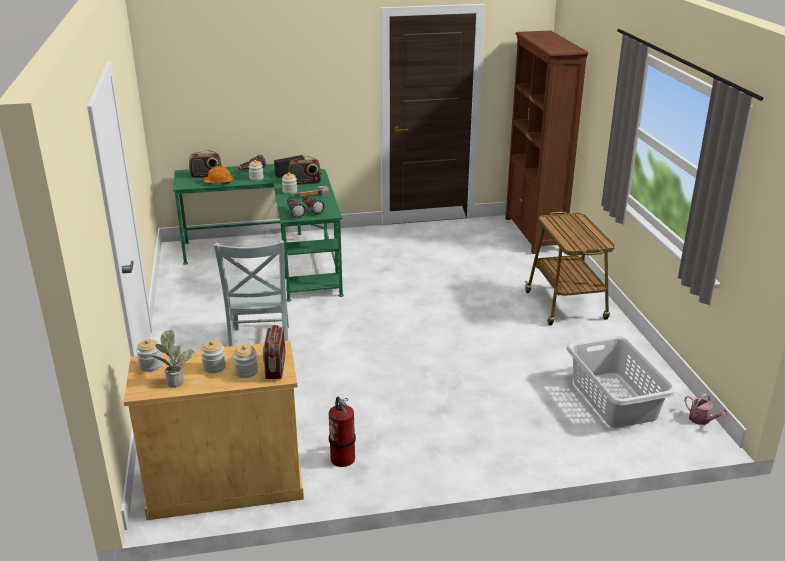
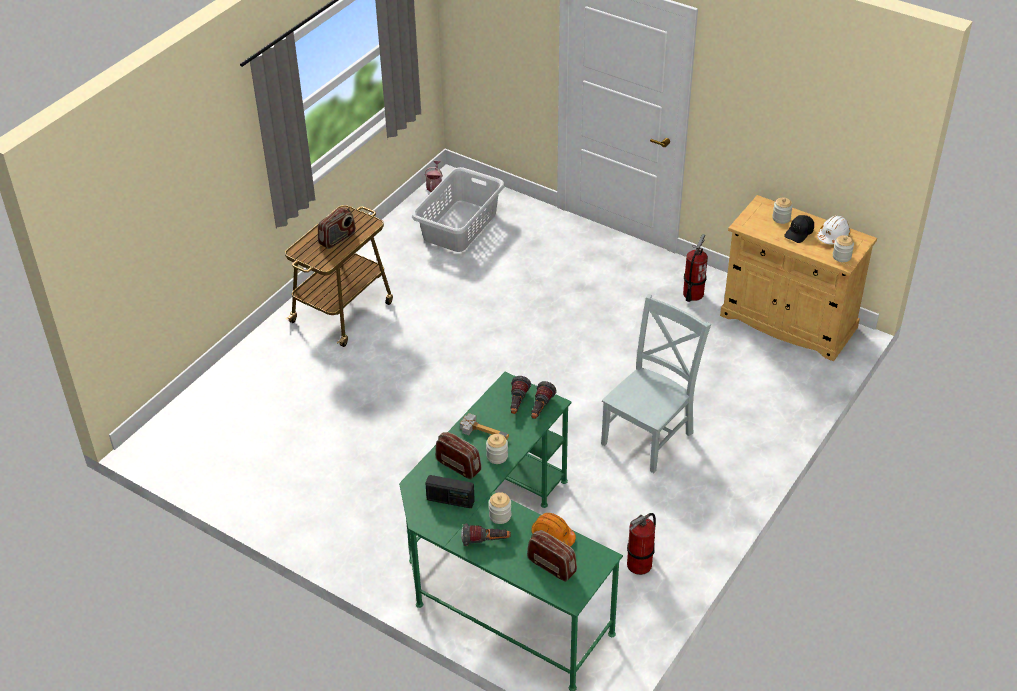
camera: 135 degrees left, 15 degrees up
(175, 380) = (833, 236): potted plant -> white hard hat
(197, 290) = (640, 565): none -> fire extinguisher
(214, 367) = (799, 233): jar -> black cap
(275, 367) = (759, 212): radio -> radio (337, 239)
(534, 234) = (190, 415): brown bookcase -> none

